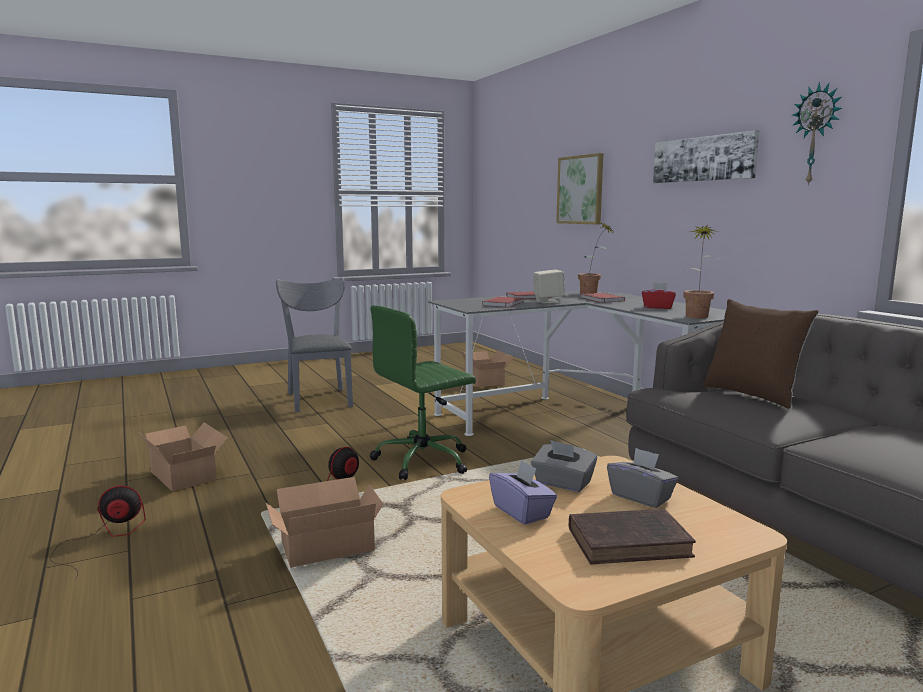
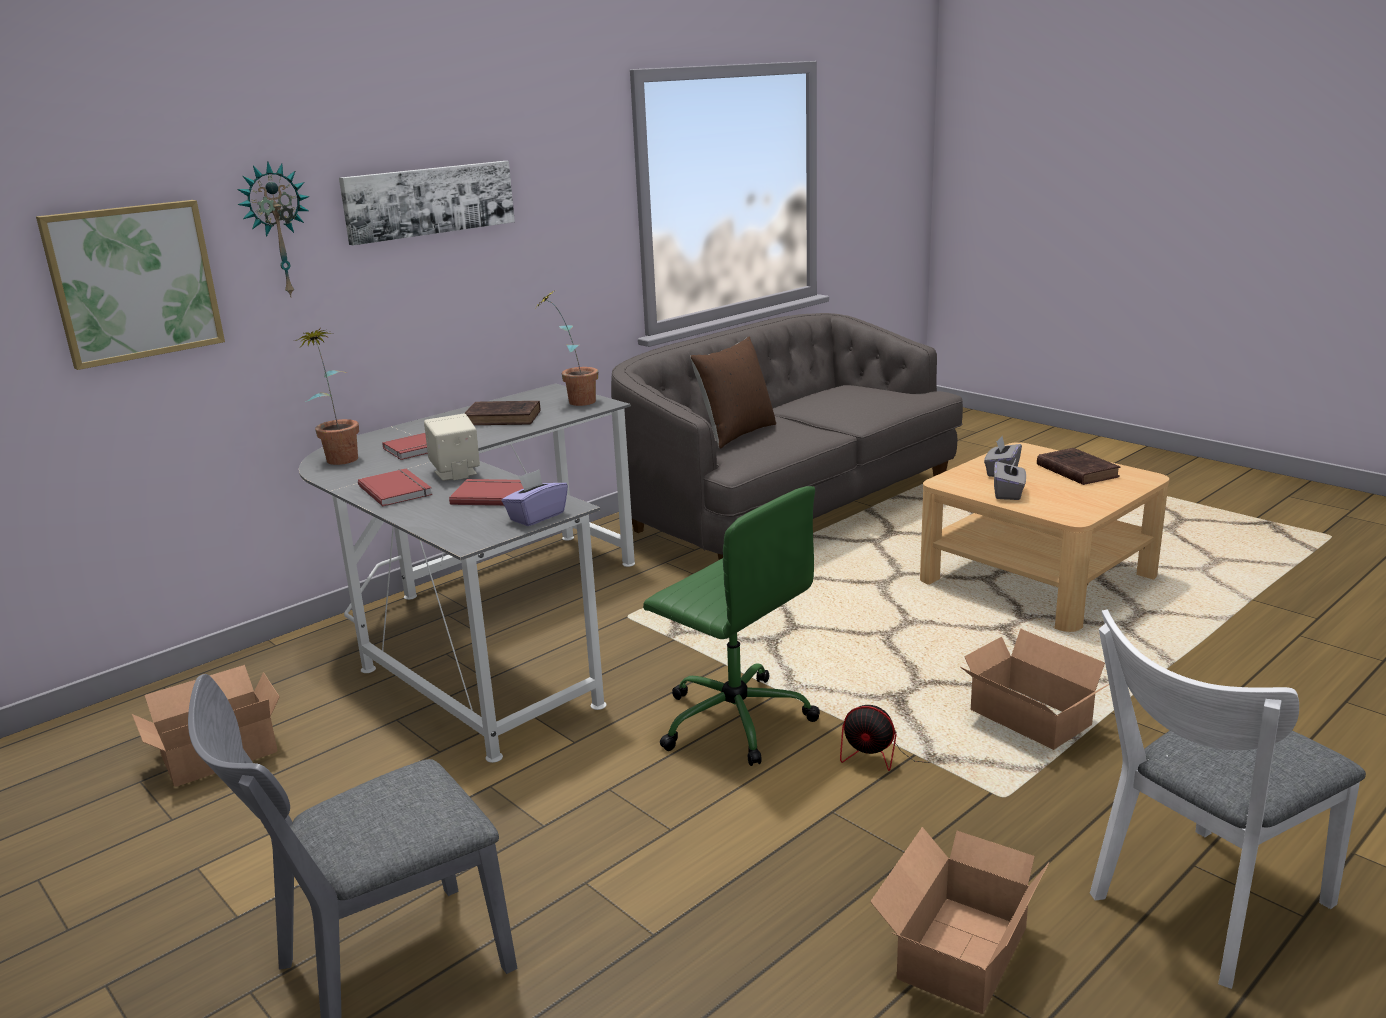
camera: 105 degrees left, 10 degrees up
(104, 538) = (1200, 908): fan -> white chair
(522, 512) = (1075, 499): purple tissue box -> purple tissue box (536, 516)
(658, 307) = (505, 418): red tissue box -> brown book
(816, 135) = (569, 167): wall clock -> wall clock (276, 230)

